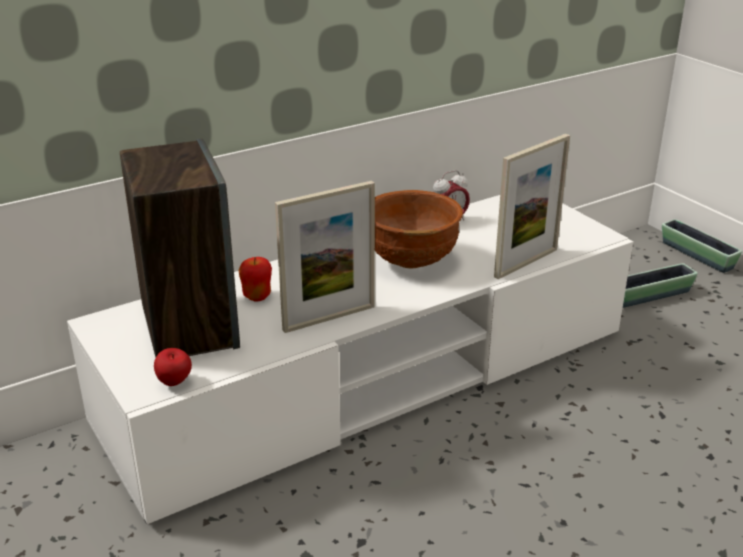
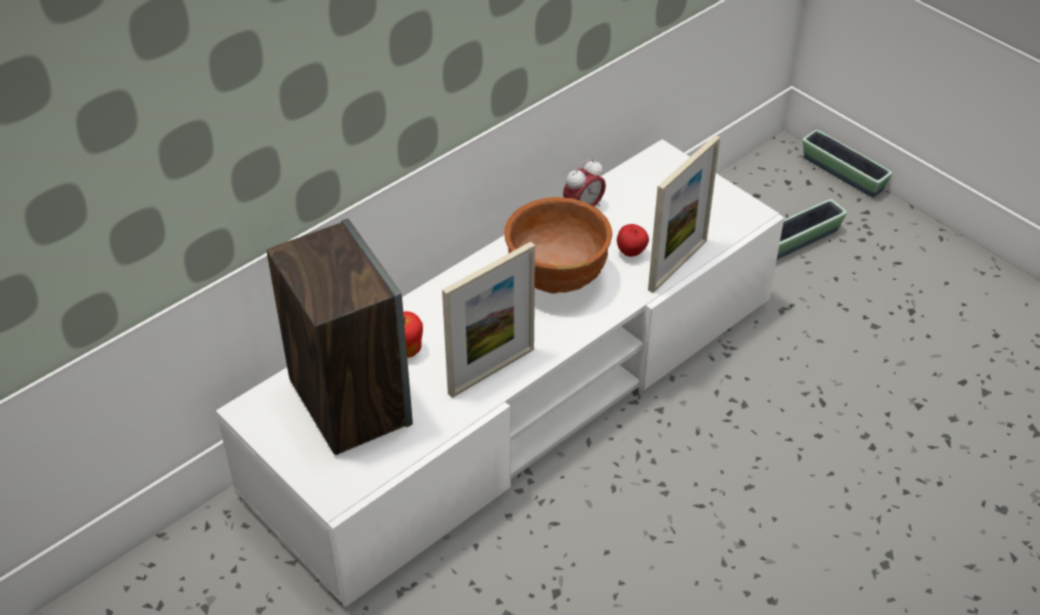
camera: 10 degrees left, 15 degrees up
(175, 383) = (362, 479): apple -> apple (631, 253)

